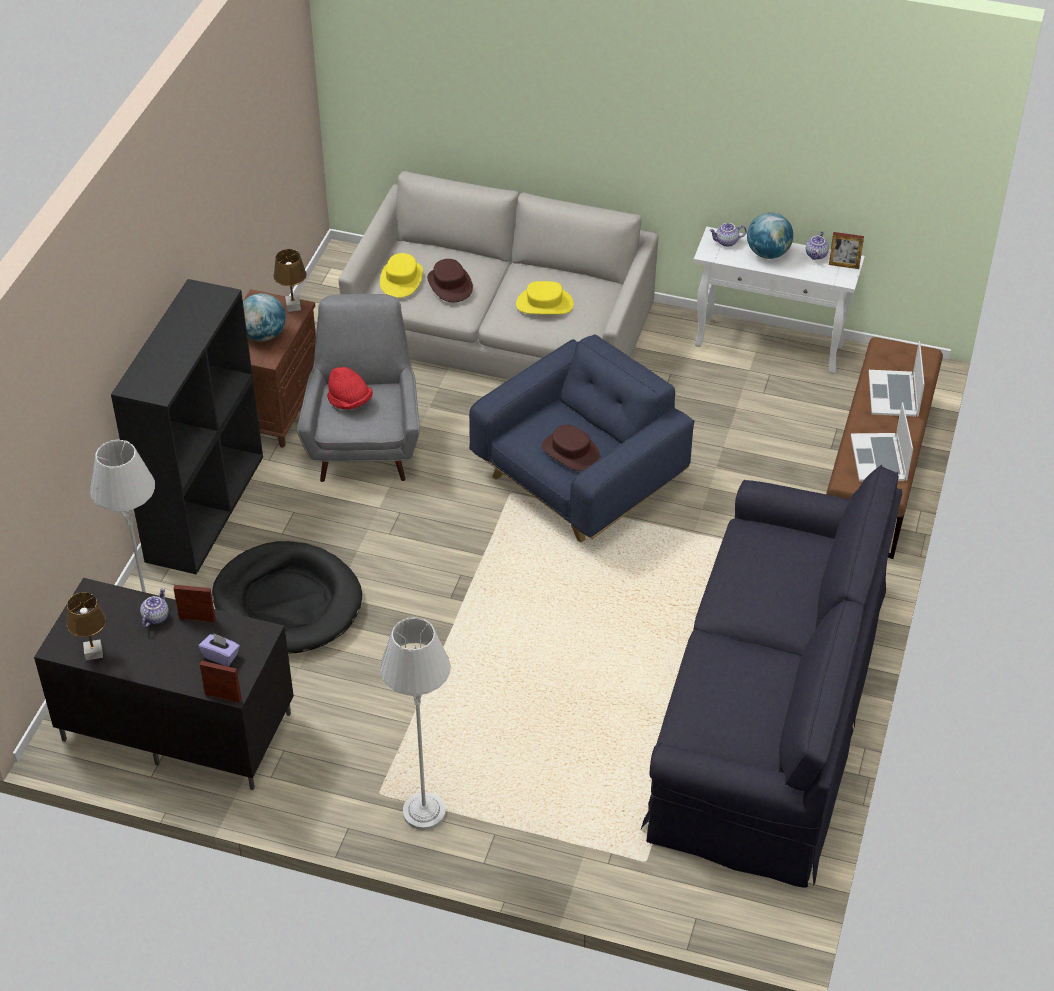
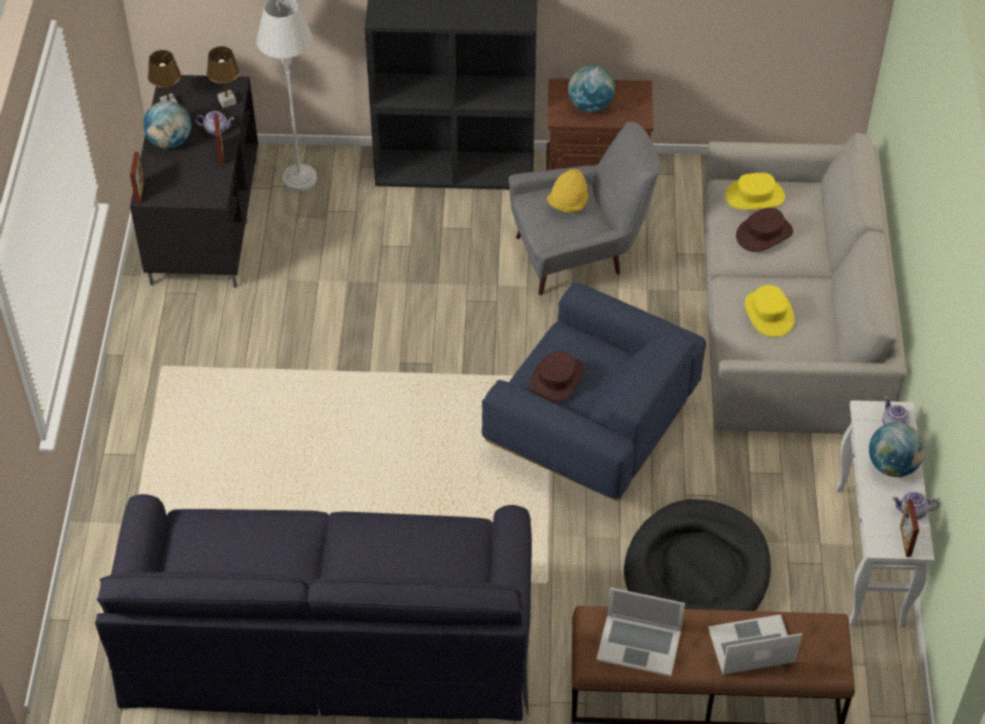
camera: 75 degrees right, 5 degrees up
(154, 660) = (170, 142): none -> globe
(221, 656) = (183, 179): purple tissue box -> none
(287, 603) = (360, 253): black dog bed -> black dog bed (697, 571)
(293, 306) = (639, 115): brown table lamp -> brown table lamp (227, 102)
(349, 401) = (568, 204): red hat -> yellow hat
(424, 812) = (149, 401): grey floor lamp -> none
(879, 458) = (639, 644): laptop -> laptop turned 150 degrees counterclockwise

